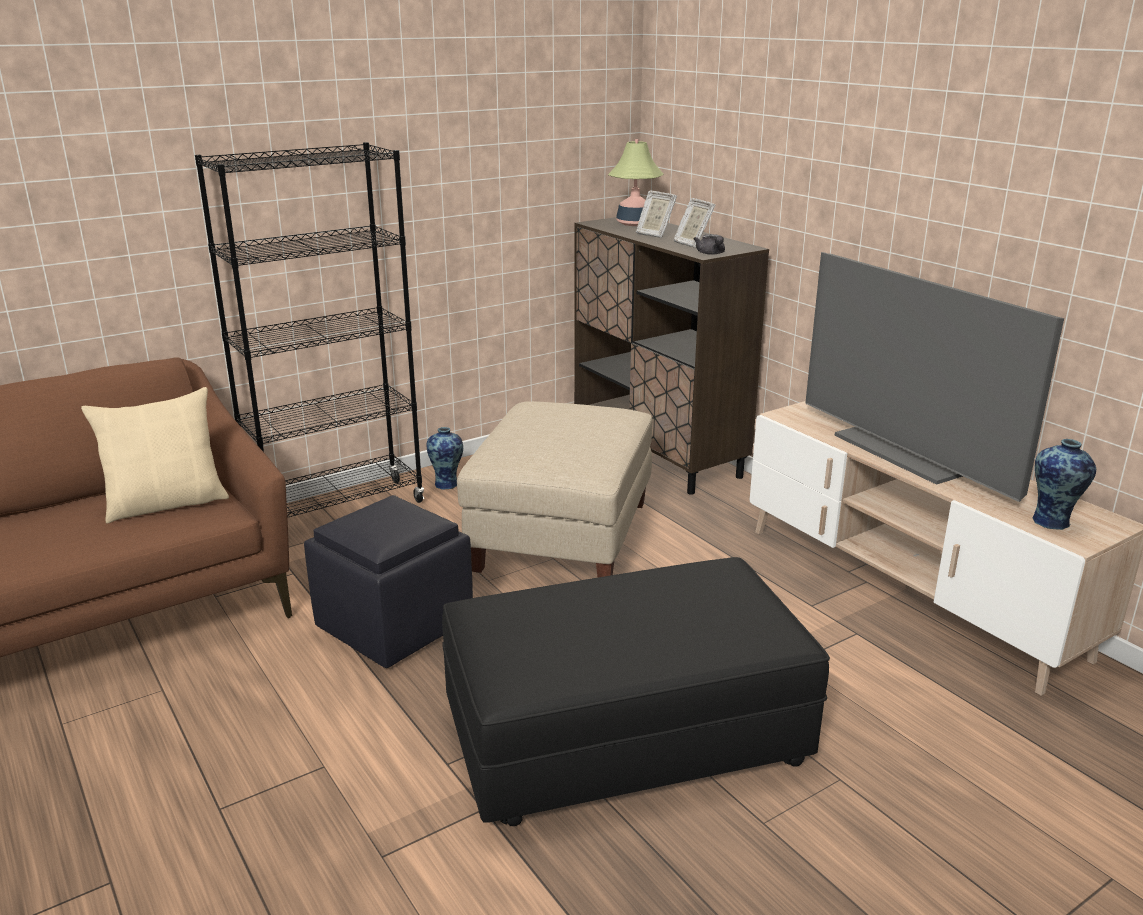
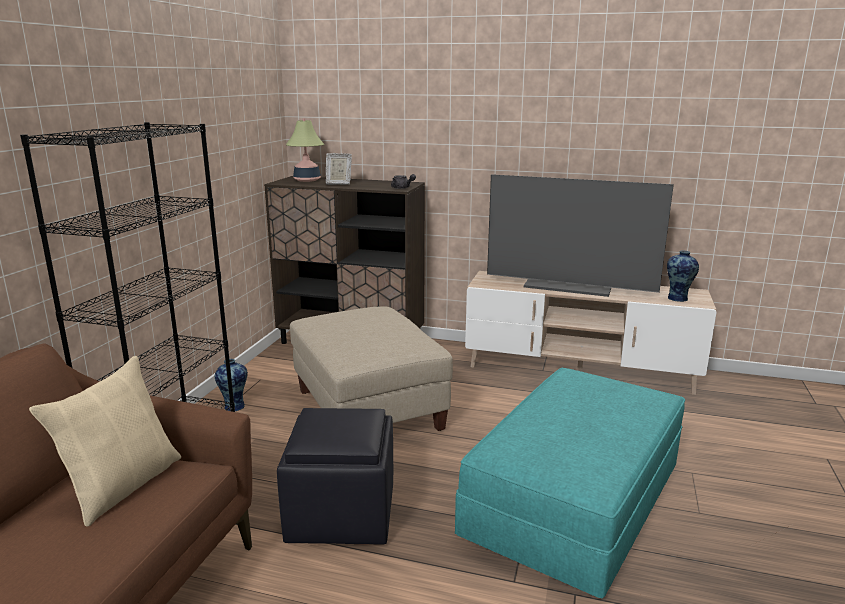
camera: 40 degrees left, 5 degrees down
(624, 733) = (574, 505): black ottoman -> turquoise ottoman
(692, 244) = (376, 185): picture frame -> none

